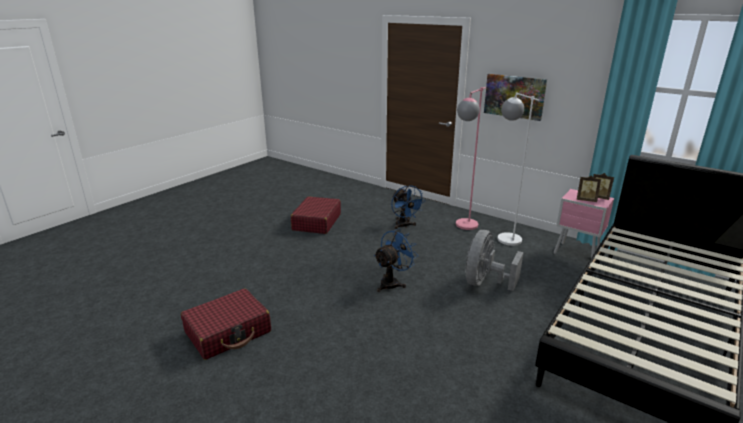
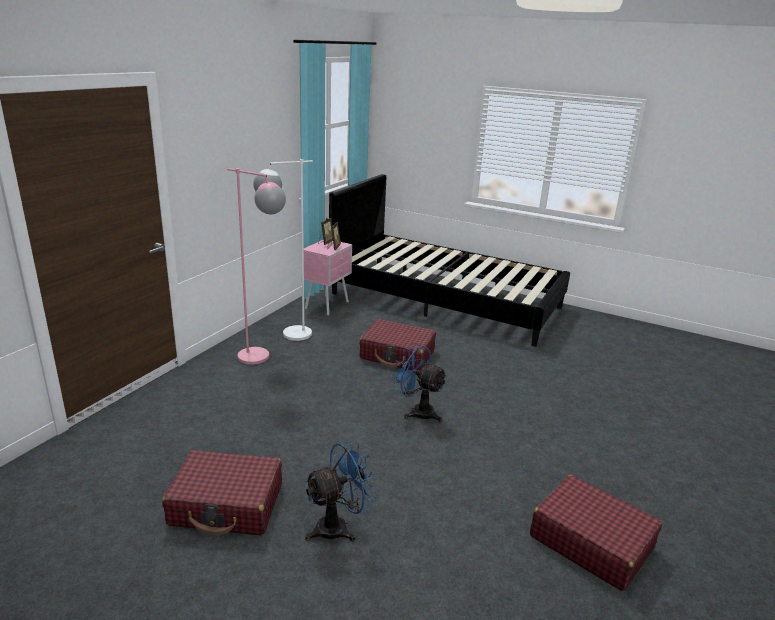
camera: 100 degrees left, 0 degrees up
(404, 226) = (253, 405): blue fan -> blue fan (339, 526)
(485, 282) = (397, 355): grey fan -> red suitcase
(514, 96) = (224, 173): picture -> none

